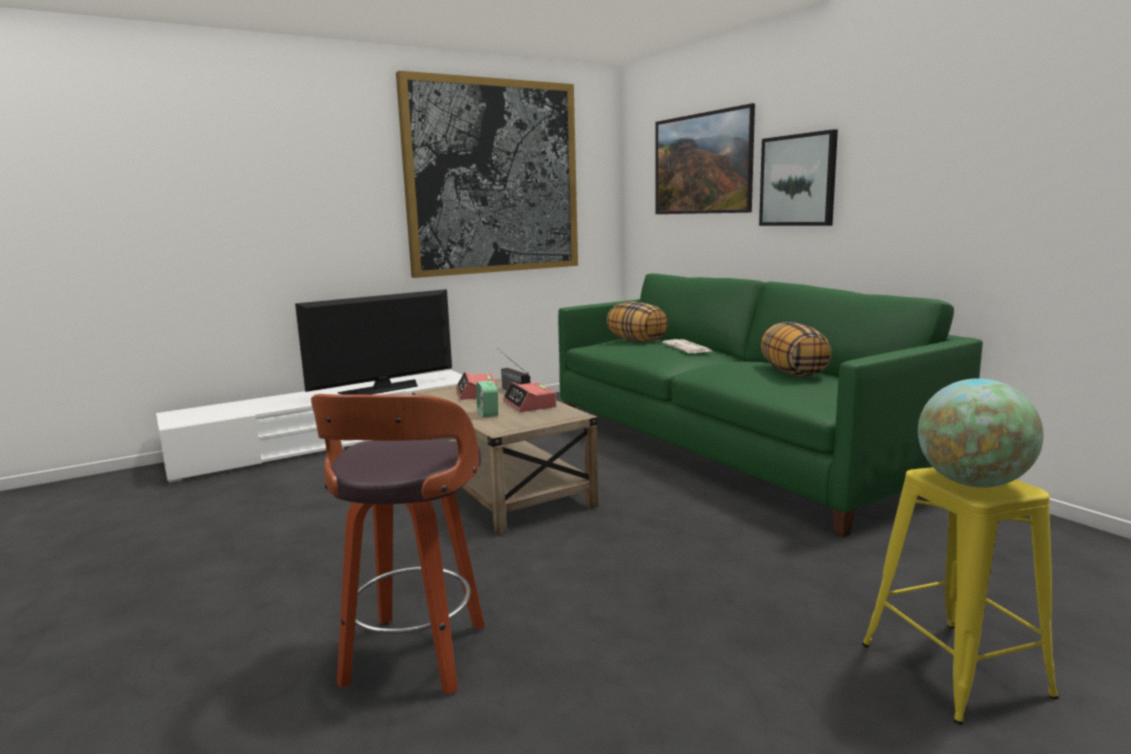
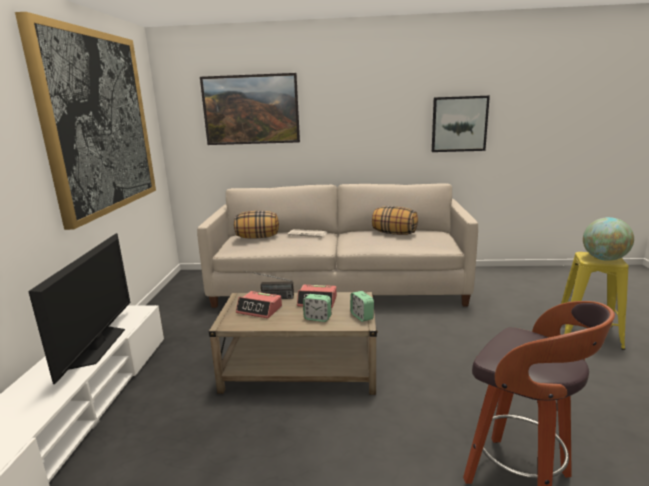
camera: 55 degrees left, 5 degrees up
(517, 426) = (362, 316): none -> alarm clock
(728, 448) = (338, 287): green sofa -> beige sofa
(798, 180) = (335, 122): picture -> picture (459, 124)

